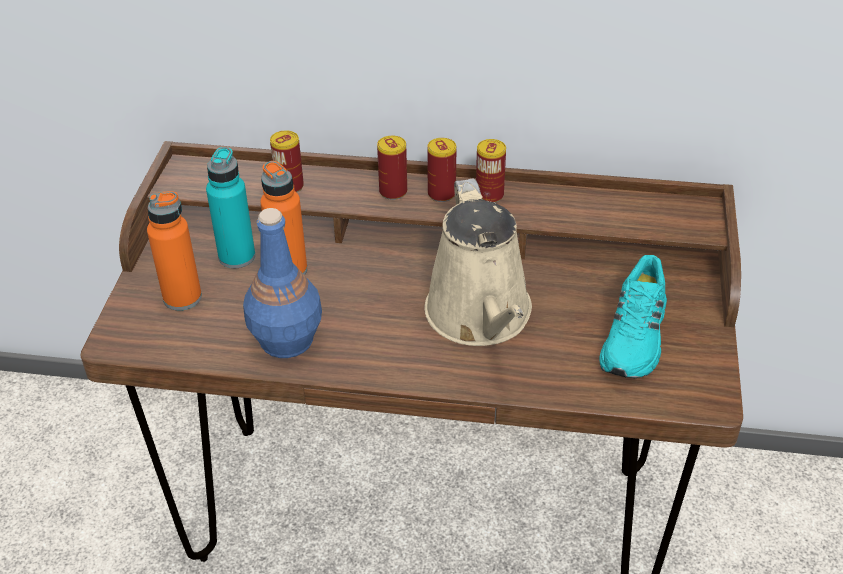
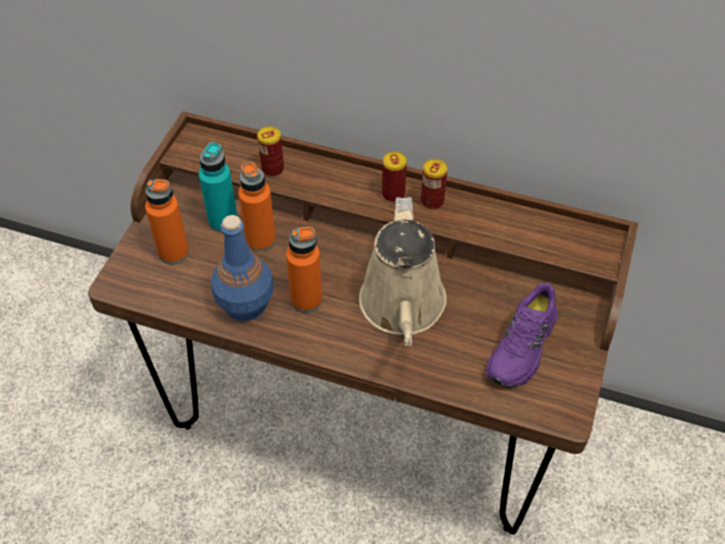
camera: 10 degrees right, 10 degrees up
(361, 325) = (306, 300): none -> orange bottle
(393, 191) = (354, 186): can -> none
(636, 337) = (523, 347): turquoise shoe -> purple shoe

